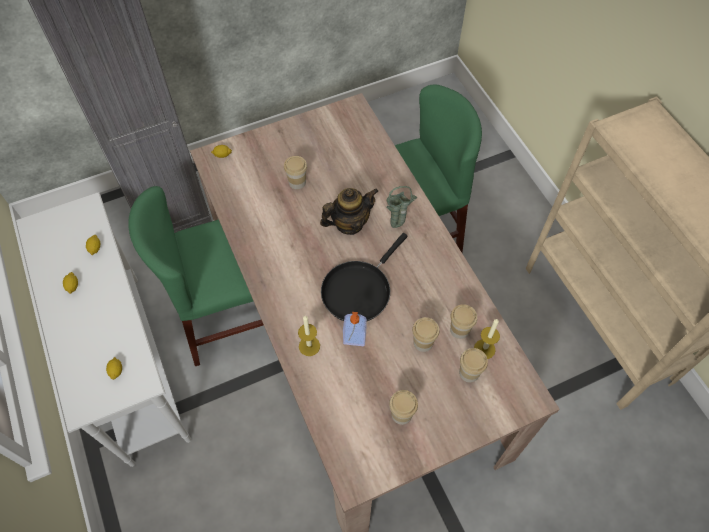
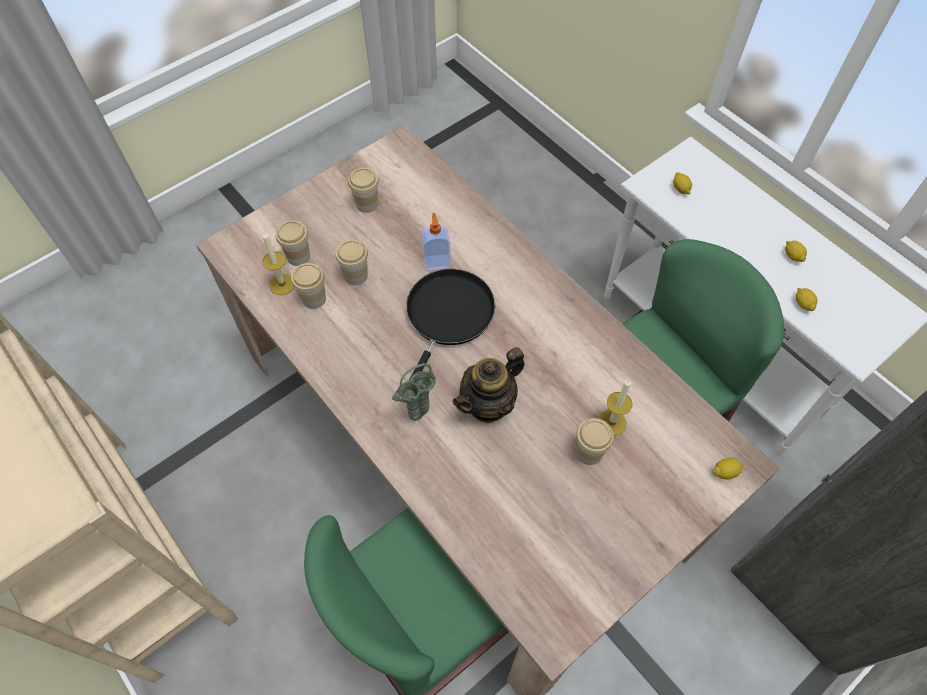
camera: 165 degrees right, 0 degrees up
(309, 346) = (485, 244): candle -> candle (612, 422)

